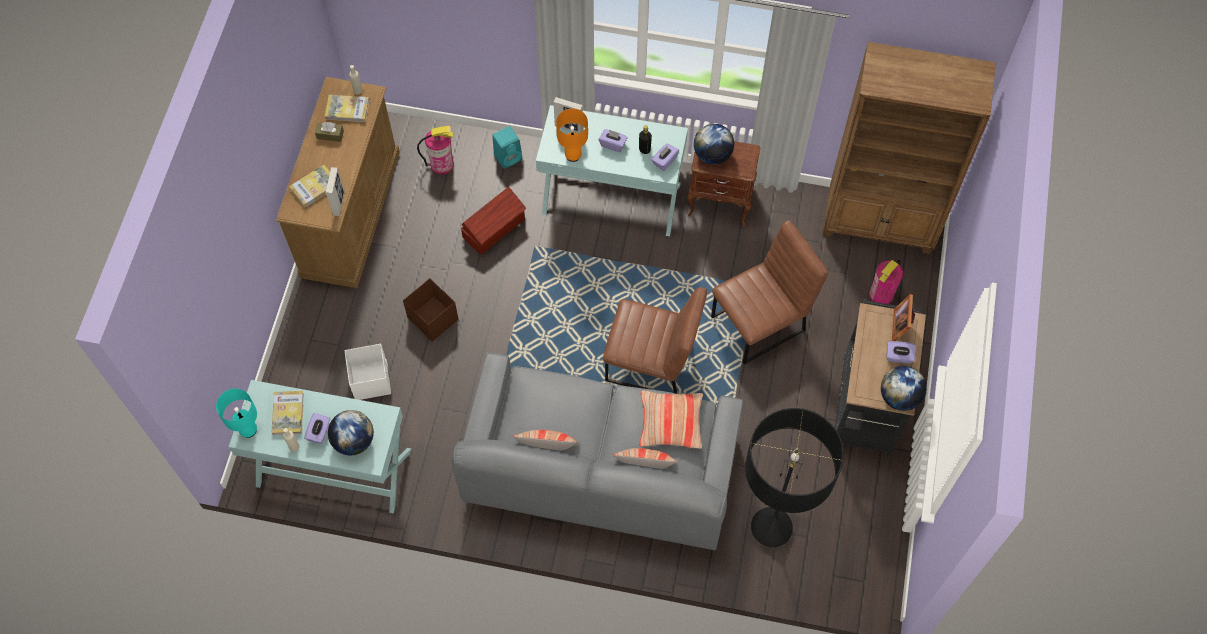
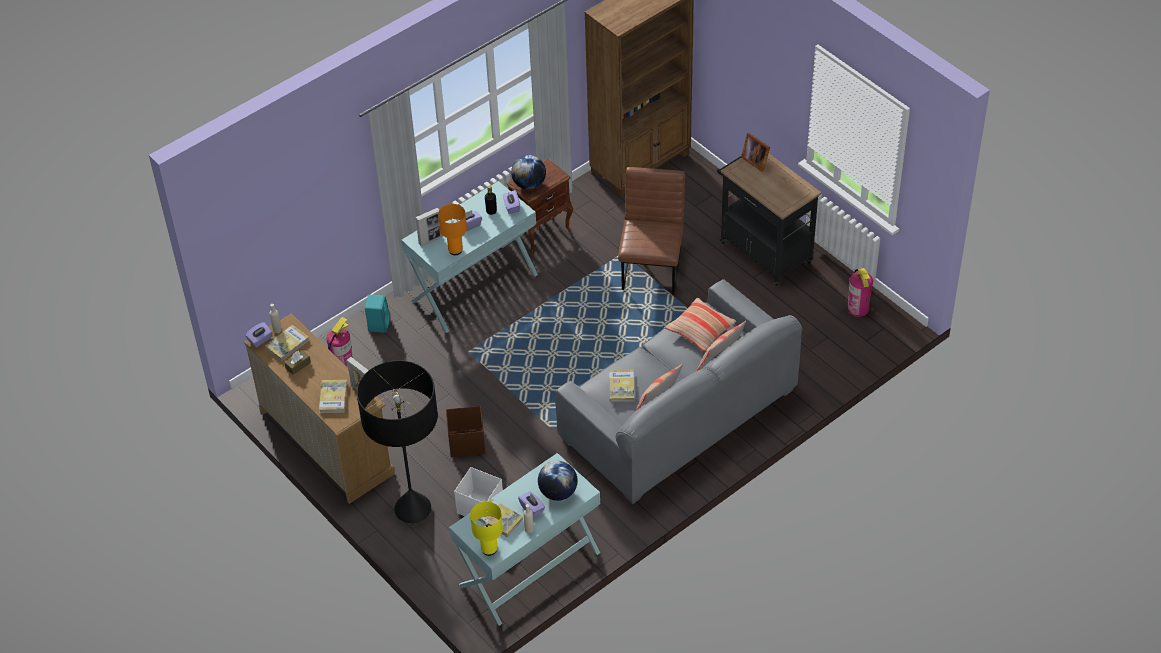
camera: 50 degrees left, 15 degrees down
(248, 430) = (489, 550): turquoise table lamp -> yellow table lamp
(495, 228) = (430, 365): brown storage box -> none
(543, 404) = (621, 387): none -> book
(651, 364) = (626, 342): brown chair -> none
(771, 528) = (805, 352): black floor lamp -> black floor lamp (413, 511)
(881, 294) = (693, 195): fire extinguisher -> fire extinguisher (858, 308)
(898, 356) = (775, 175): purple tissue box -> purple tissue box (260, 340)
(899, 397) = (803, 191): globe -> none

